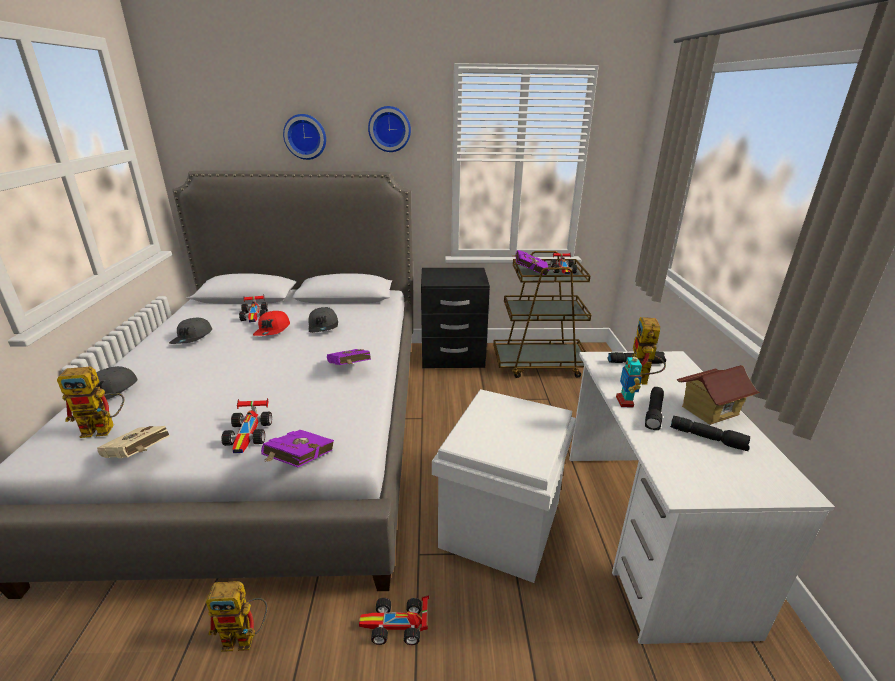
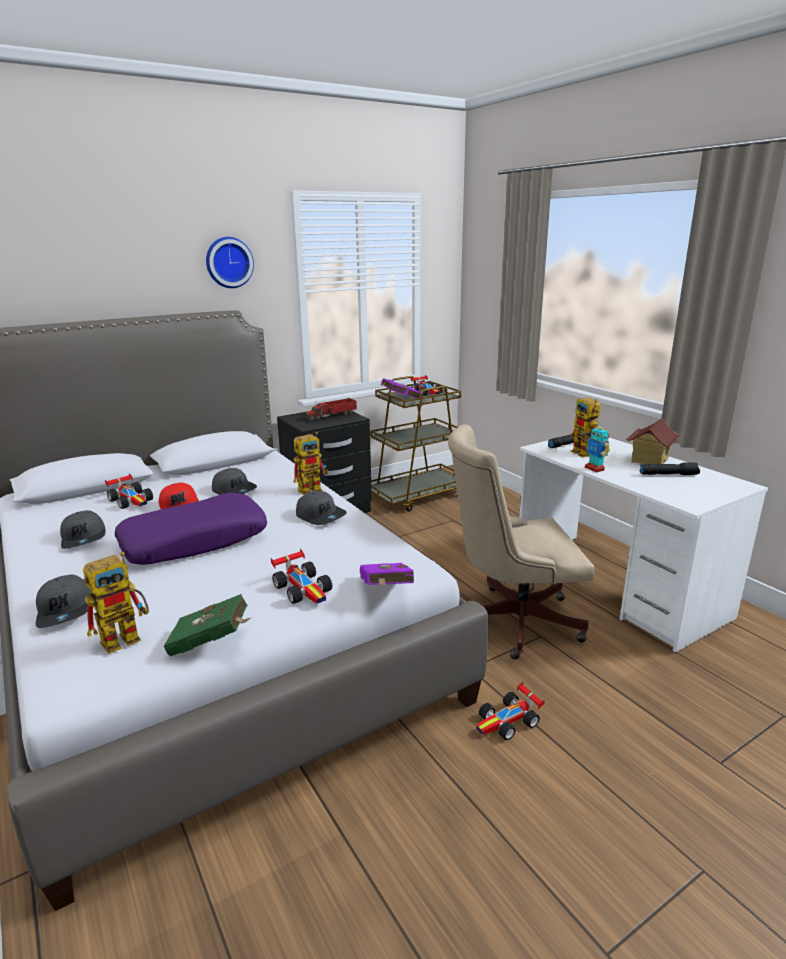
camera: 30 degrees left, 5 degrees down
(139, 457) = (213, 643): beige book -> green book
(243, 363) = (195, 541): none -> purple pillow
(246, 637) = (389, 793): toy robot -> toy robot (313, 489)
(305, 136) = (128, 276): wall clock -> none
(349, 369) = (321, 516): purple book -> grey cap
(463, 276) = (332, 416): none -> toy truck
(501, 523) = (511, 620): white storage box -> beige office chair
(654, 413) = (621, 470): black flashlight -> none

